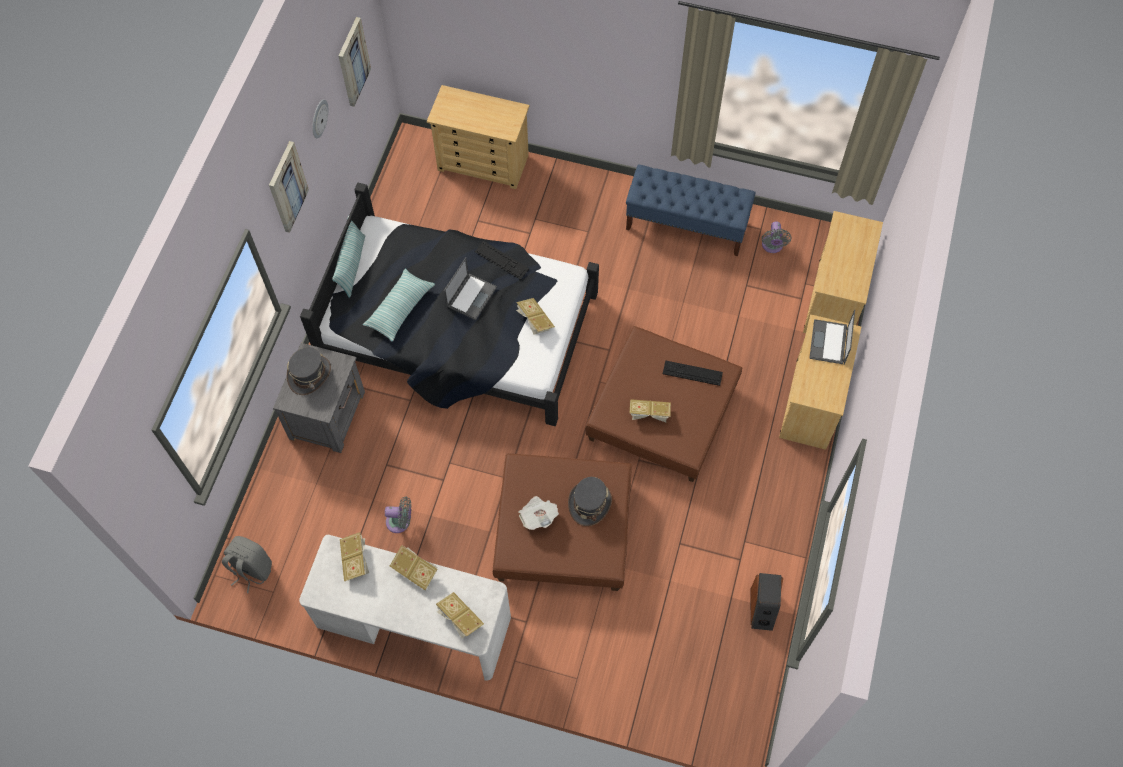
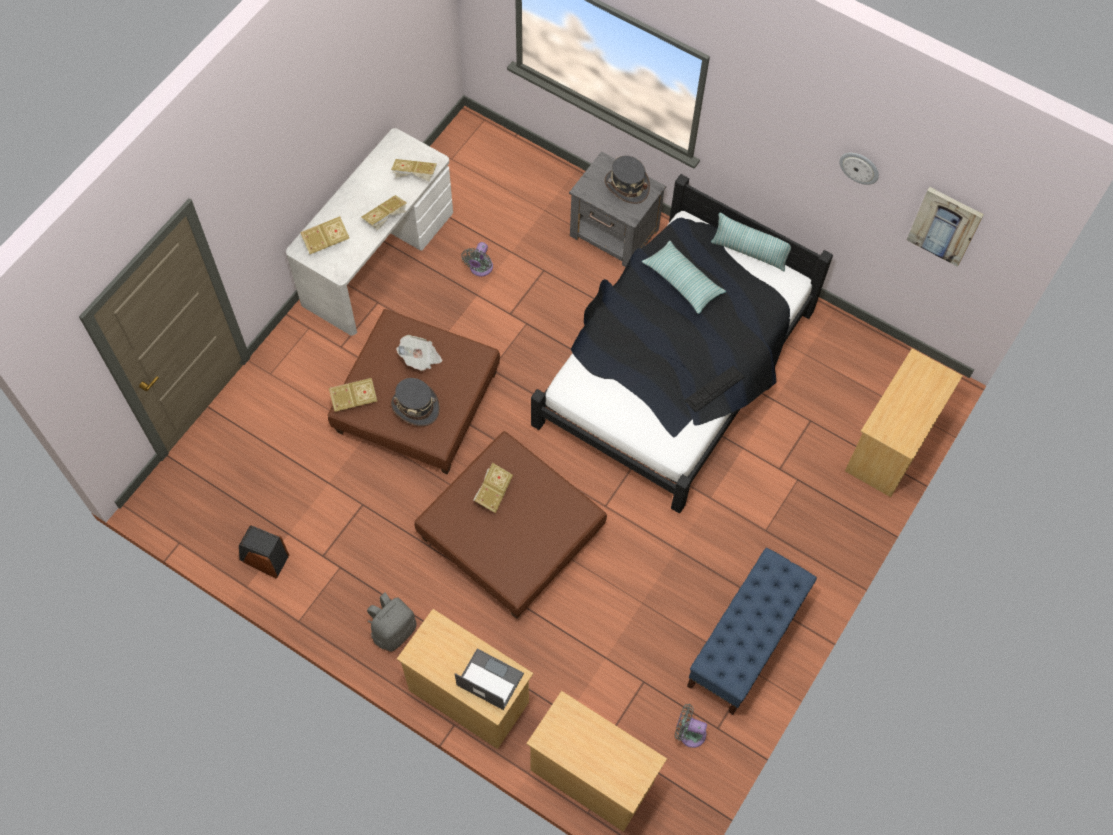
camera: 105 degrees right, 0 degrees up
(251, 569) = (479, 146): grey backpack -> grey backpack (393, 630)
(287, 187) = (776, 124): picture -> none
(471, 296) = (677, 348): laptop -> none
(534, 321) = (629, 401): book -> book (354, 399)
(692, 373) = (525, 551): keyboard -> none

